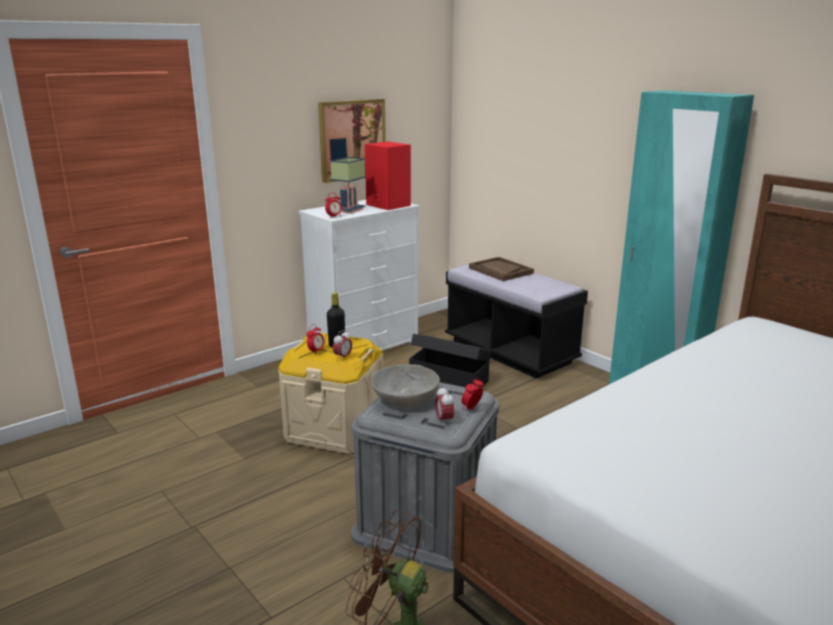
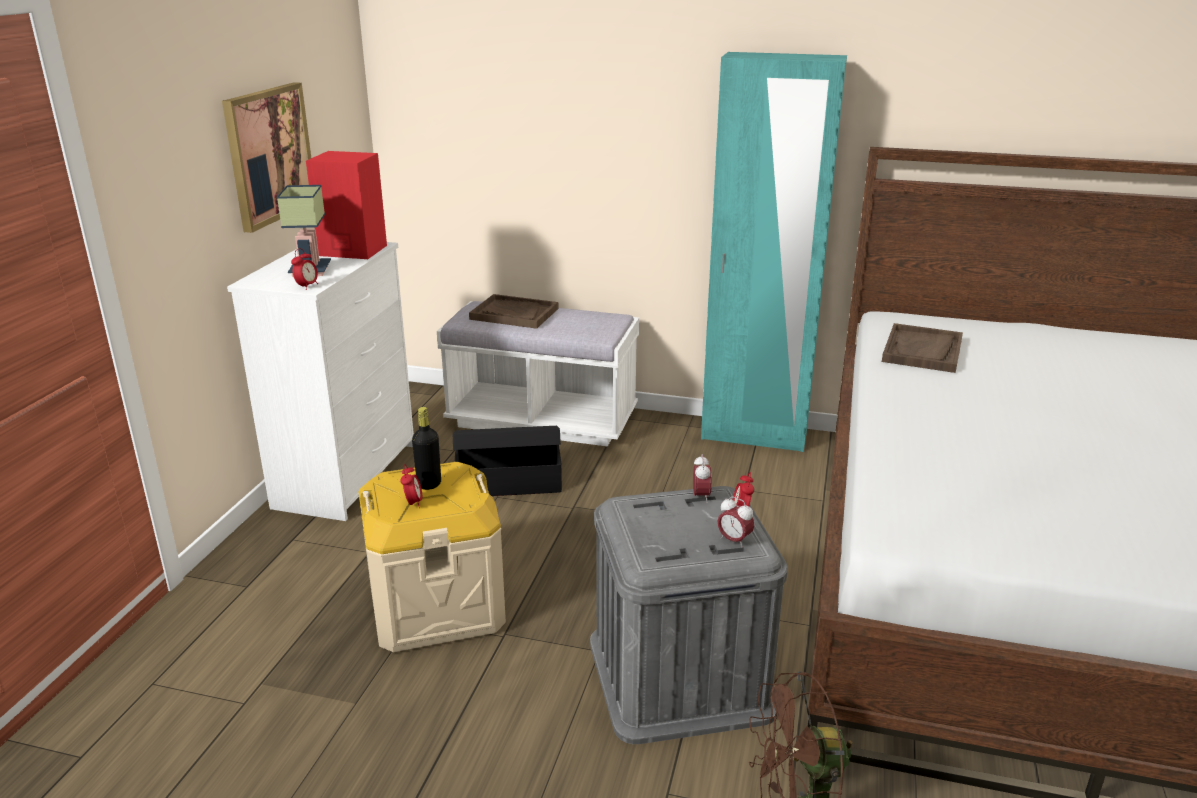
camera: 35 degrees left, 5 degrees up
(343, 357) = (462, 499): alarm clock -> alarm clock (701, 496)
(405, 398) = (655, 529): grey bowl -> none
(510, 352) = (542, 420): black bench -> white bench
(751, 348) = (922, 351): none -> brown tray

